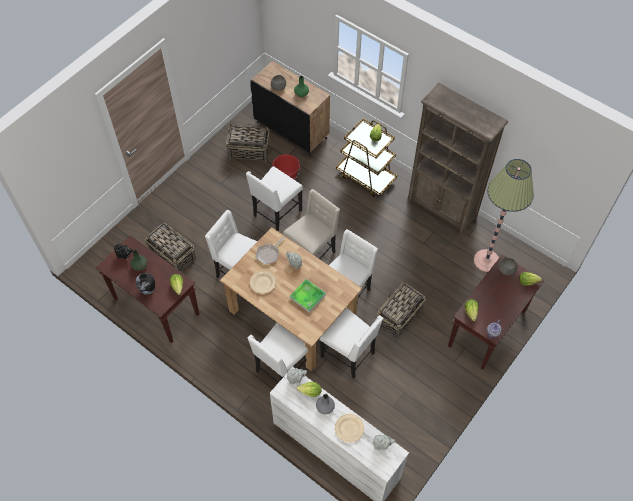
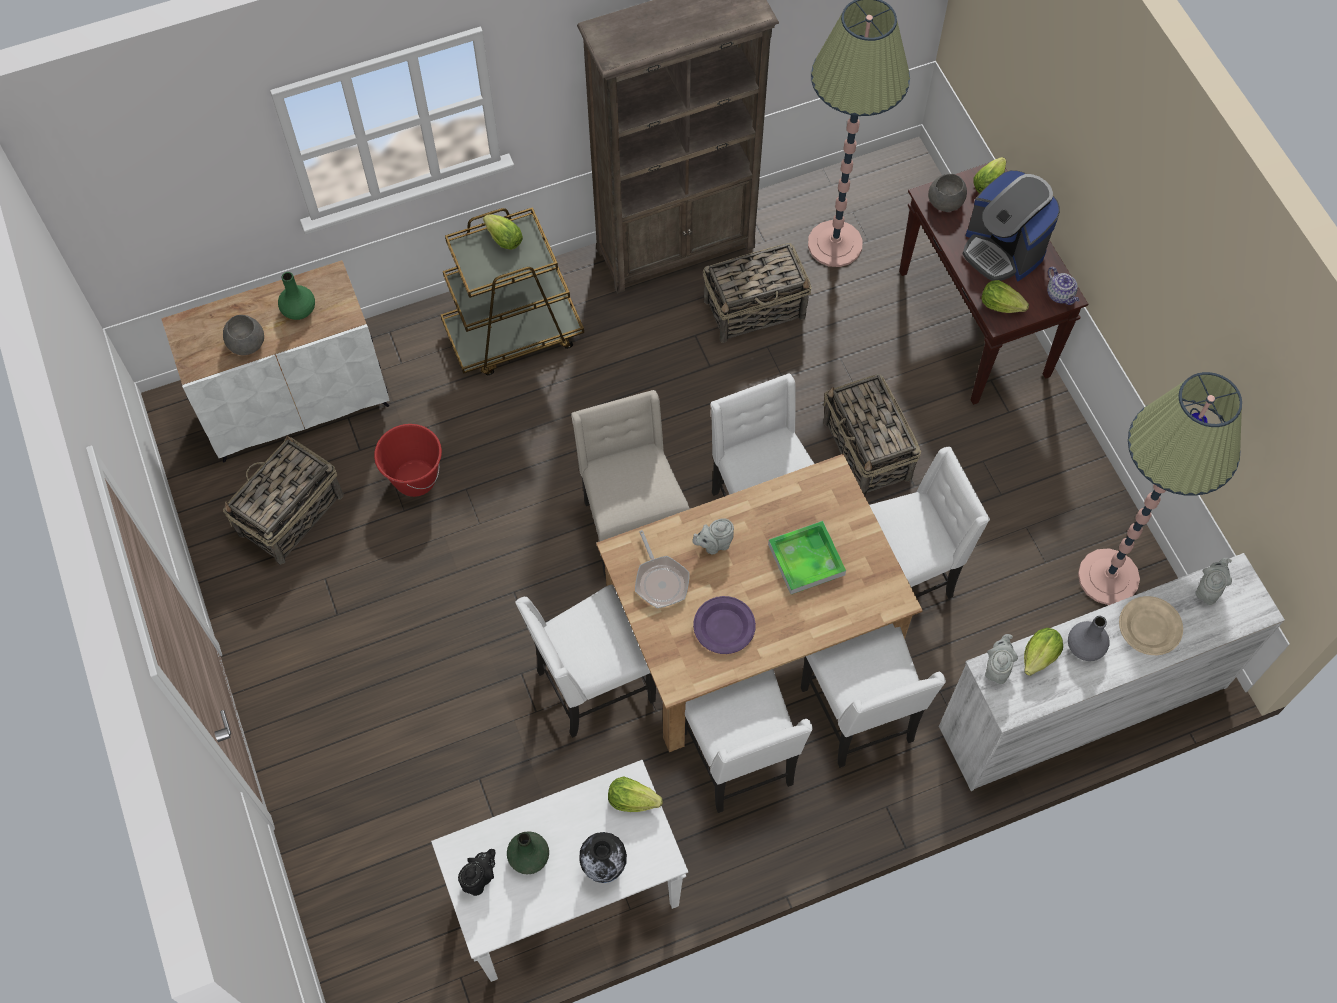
camera: 60 degrees left, 5 degrees up
(155, 306) = (567, 899): brown console table -> white console table
(173, 255) = (460, 801): basket -> basket (755, 309)
(262, 283) = (724, 627): beige plate -> purple plate
(276, 213) = (490, 543): white chair -> white chair (739, 760)
(292, 130) = (298, 405): black cabinet -> white cabinet
(402, 435) = (1108, 577): none -> floor lamp
(499, 301) = (1003, 249): none -> coffee machine

